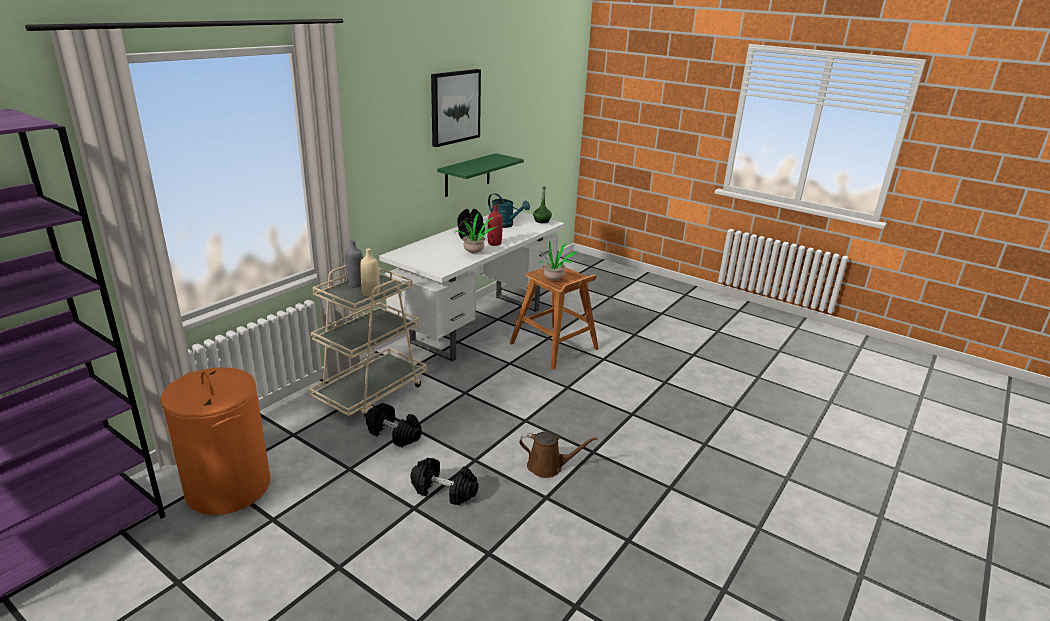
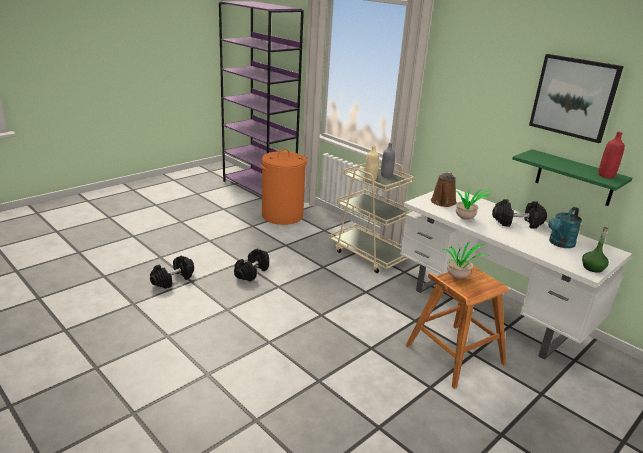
camera: 100 degrees right, 0 degrees up
(394, 434) = (316, 260): black dumbbell -> black dumbbell (173, 280)
(494, 243) = (495, 231): red bottle -> red bottle (606, 175)
(548, 467) = (259, 316): brown watering can -> brown watering can (443, 202)

